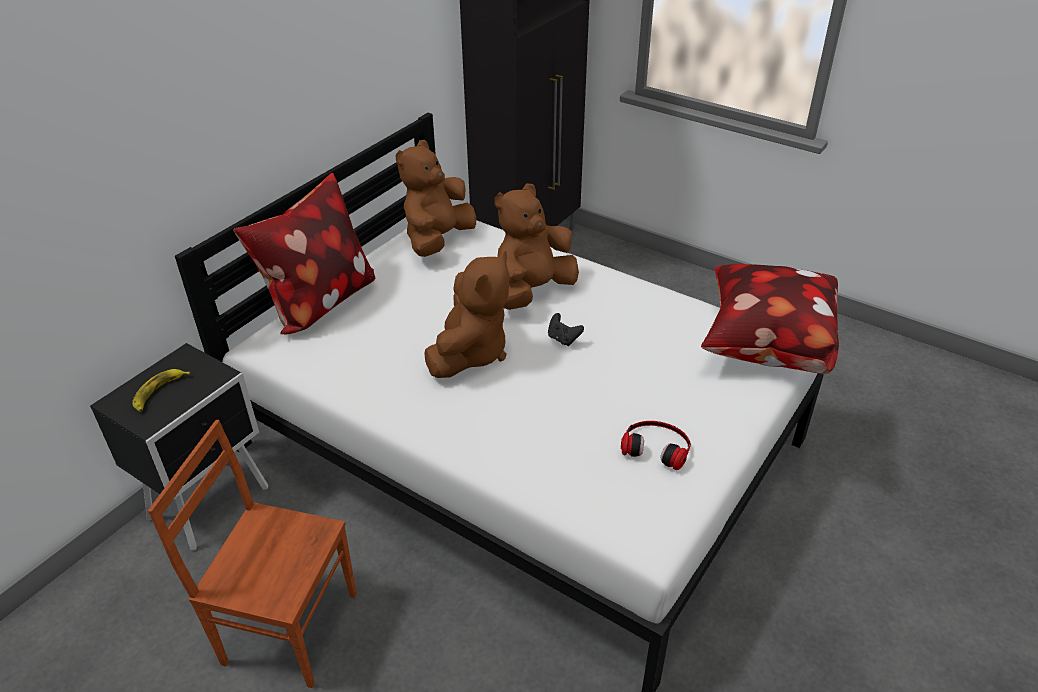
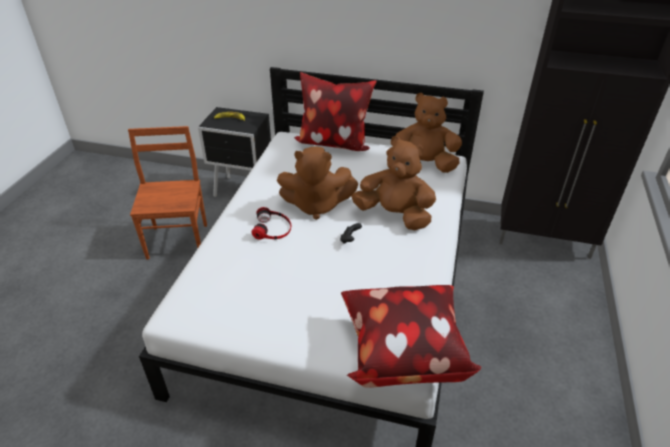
camera: 70 degrees right, 0 degrees up
(656, 446) = (261, 305): headphones -> headphones (273, 228)

